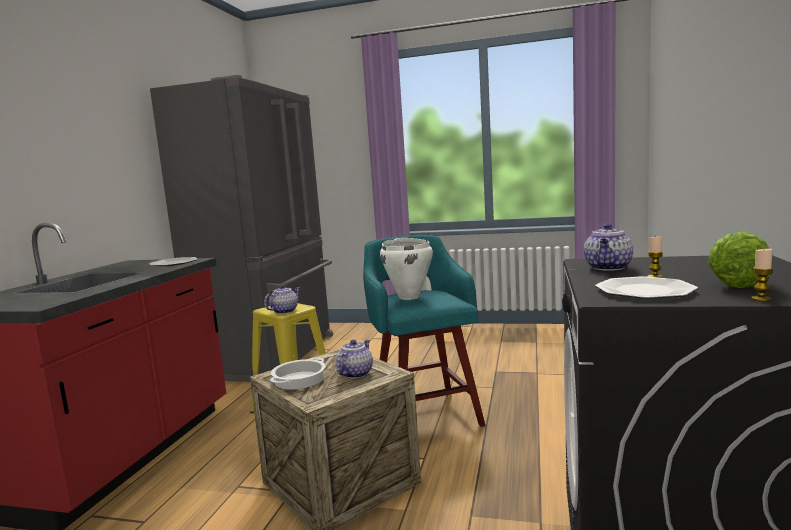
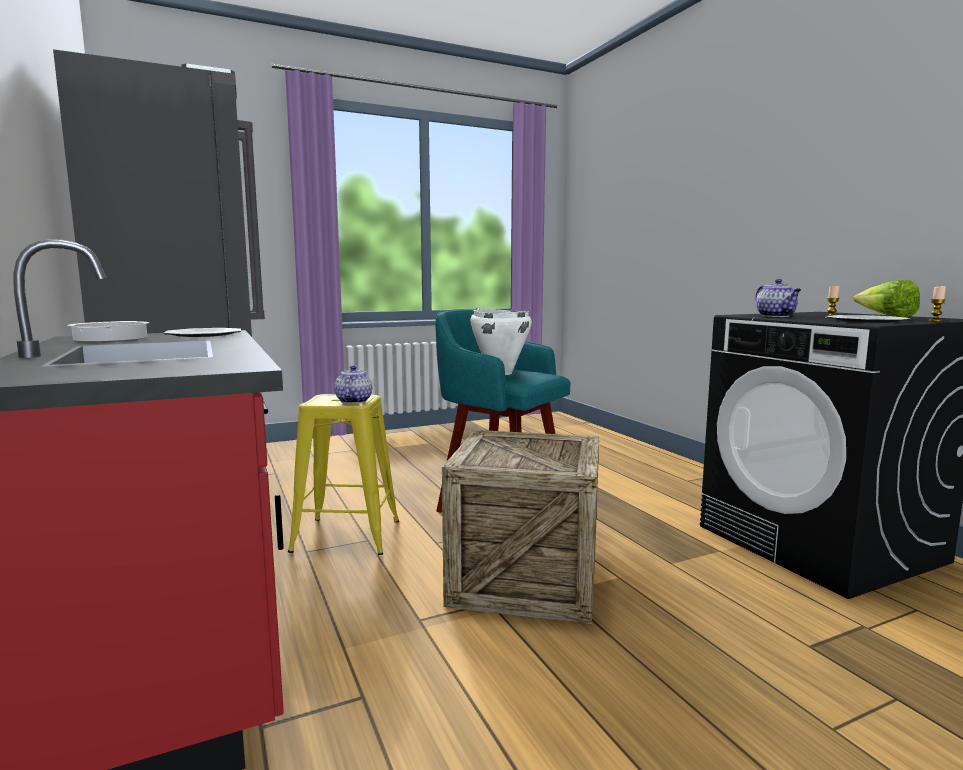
camera: 40 degrees left, 0 degrees up
(299, 379) = (508, 458): cooking pot -> cooking pot (110, 338)
(355, 373) = (551, 445): teapot -> none

